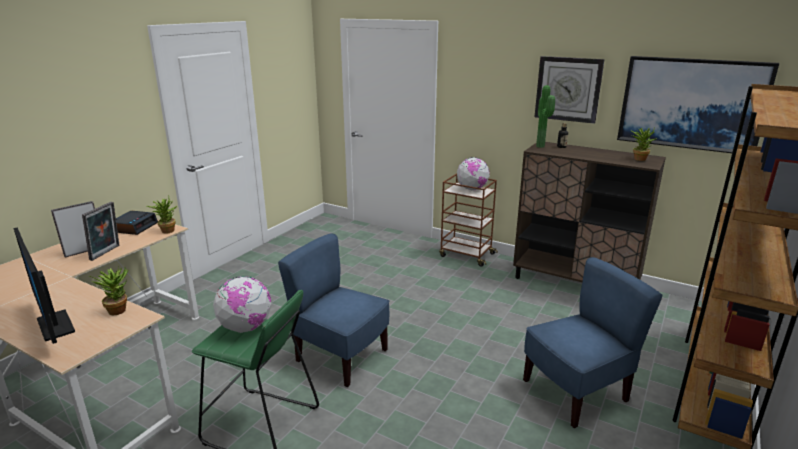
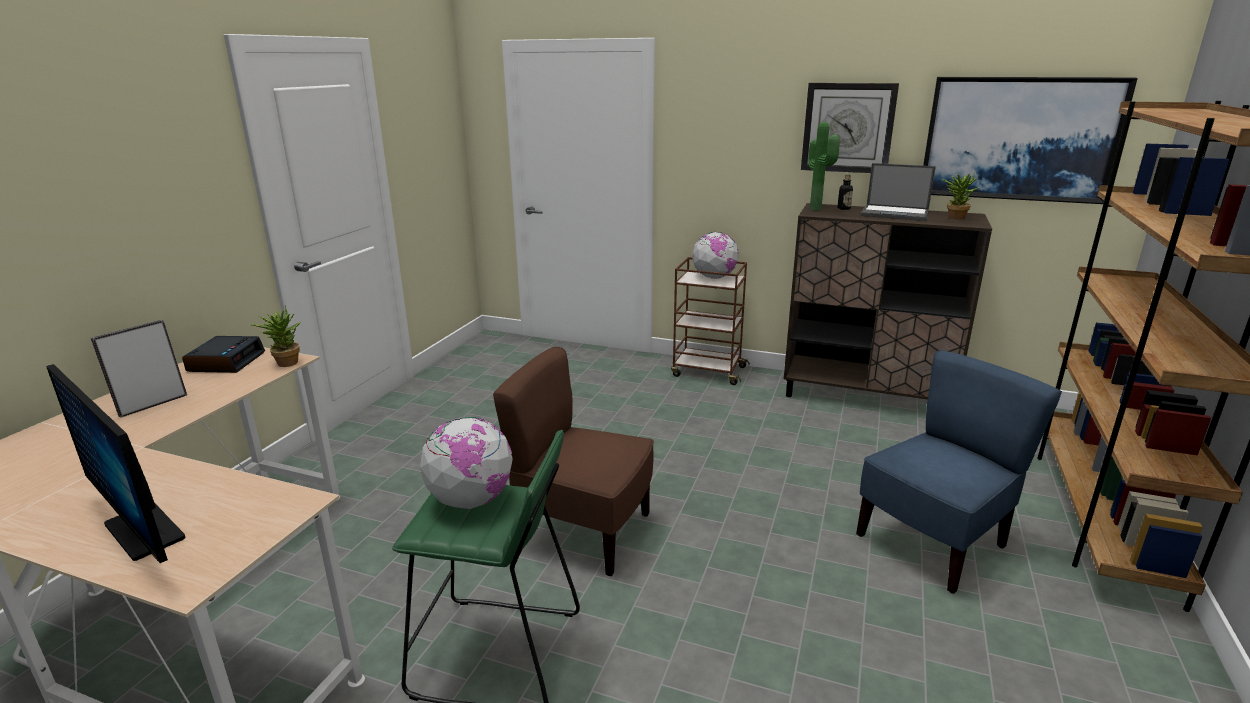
camera: 10 degrees left, 0 degrees up
(106, 253) = (194, 404): picture frame -> none
(118, 309) = (252, 492): potted plant -> none
(340, 357) = (583, 532): blue chair -> brown chair
(597, 153) = (895, 213): none -> laptop

